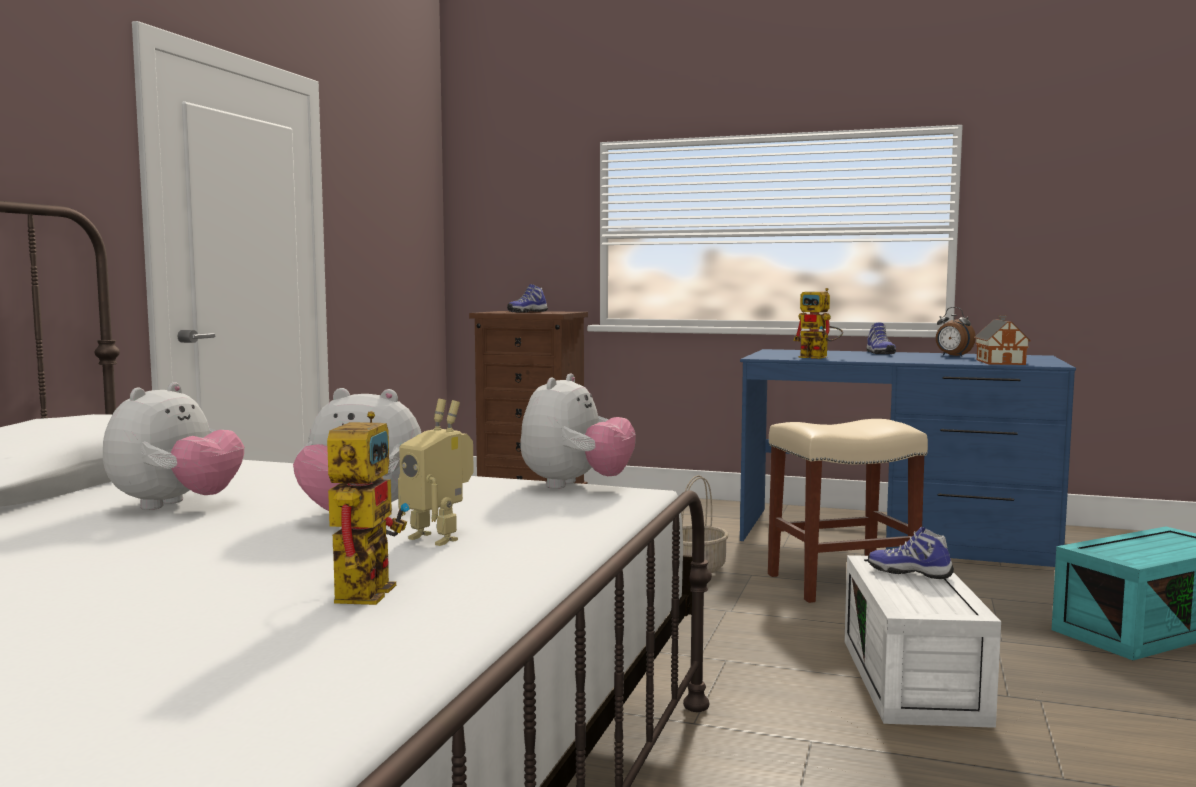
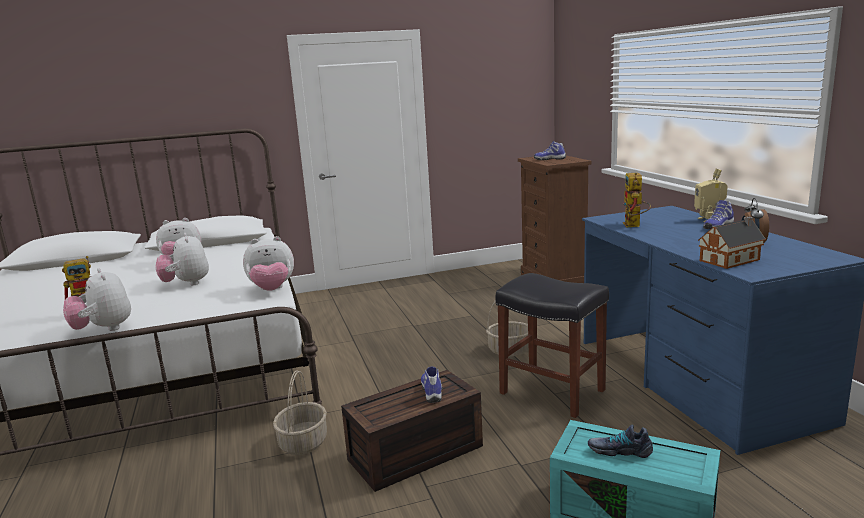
camera: 55 degrees right, 10 degrees up
(439, 537) = (163, 301): toy robot -> toy robot (709, 220)
(532, 588) = (103, 329): none -> plush toy
(786, 741) = (303, 442): none -> basket
(840, 583) = (550, 391): beige stool -> black stool
(916, 681) = (415, 454): white storage box -> brown storage box
(1144, 548) = (619, 450): none -> shoe

